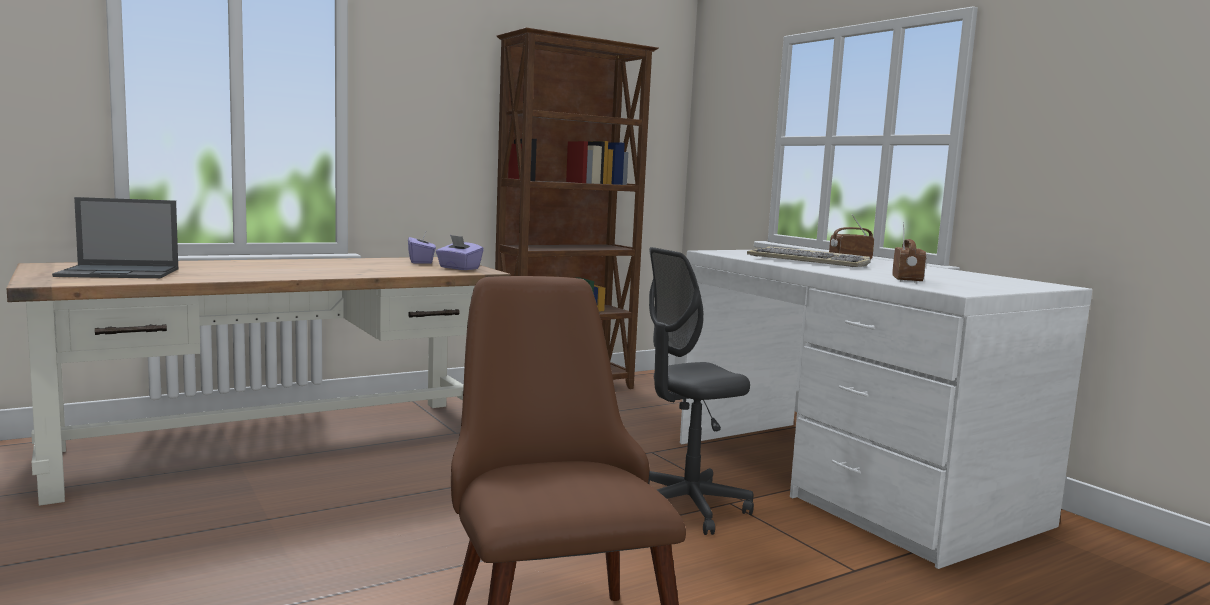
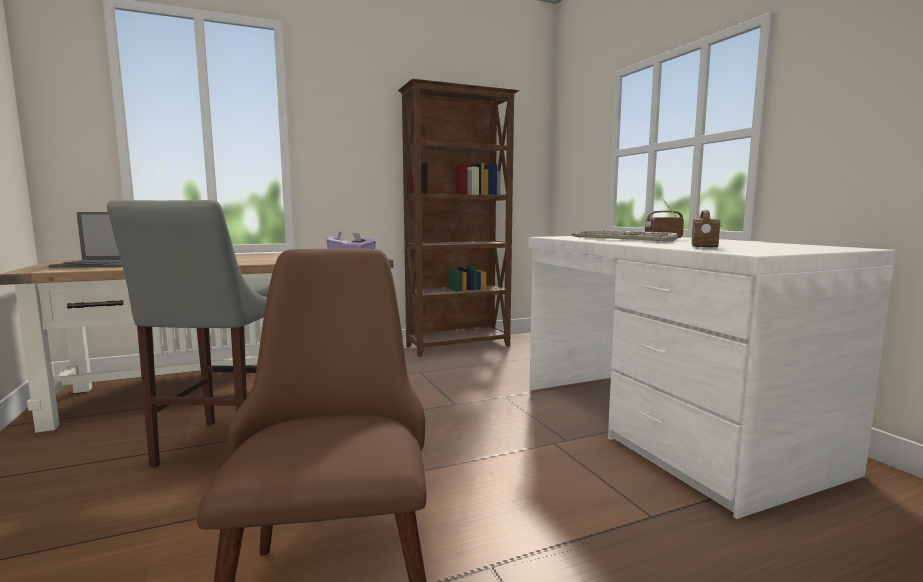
camera: 10 degrees right, 0 degrees up
(321, 517) = (221, 447): none -> grey stool
(687, 508) = (514, 447): grey office chair -> none

